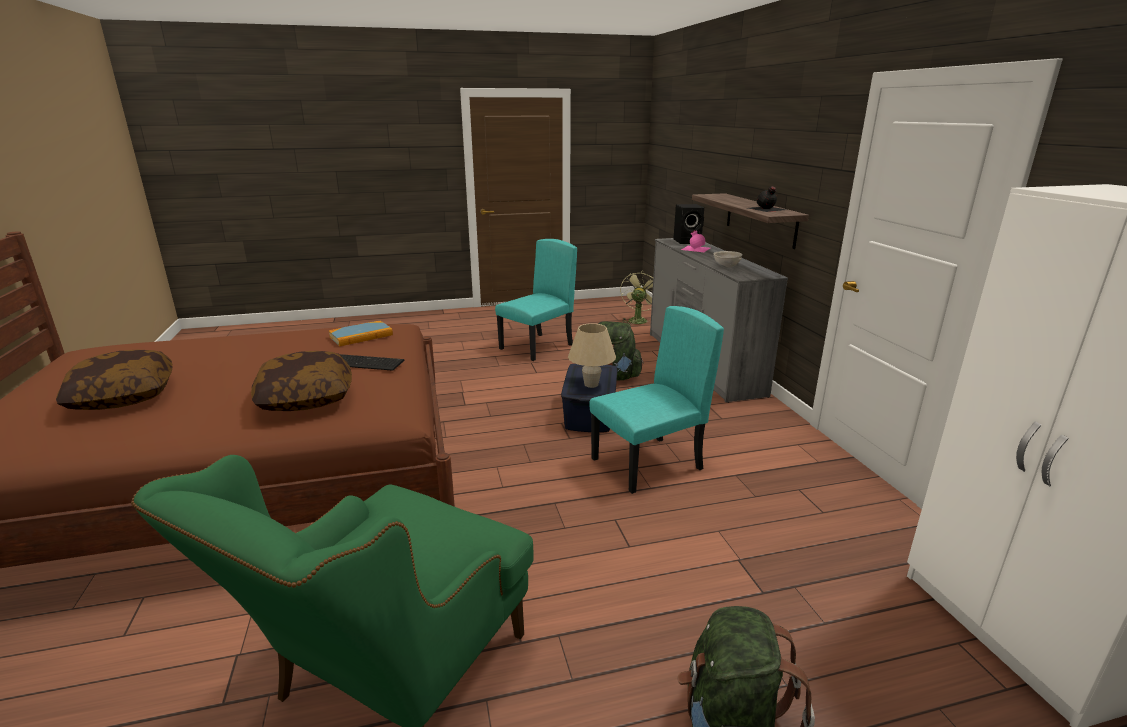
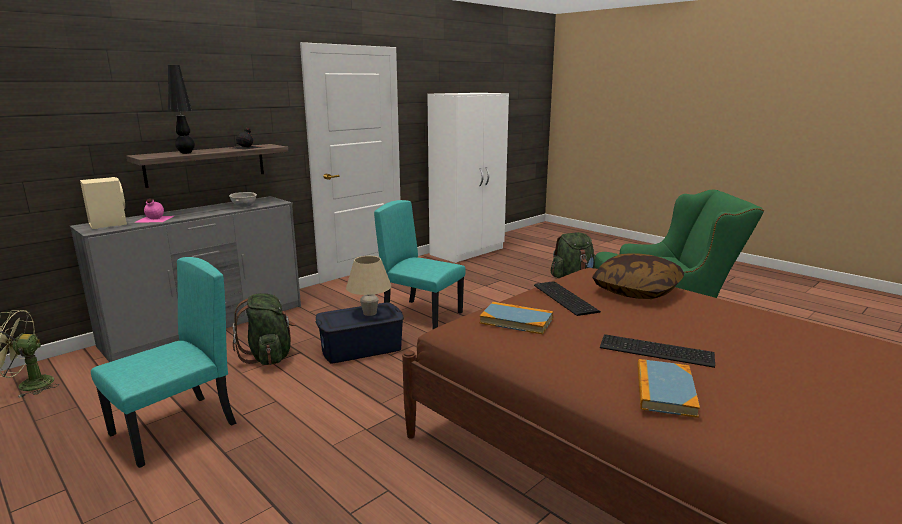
camera: 120 degrees left, 5 degrees down
(123, 396) = (788, 352): pillow -> none
(215, 342) = (665, 391): none -> book
(236, 356) = (657, 351): none -> keyboard
(537, 347) = (174, 429): turquoise chair -> turquoise chair turned 120 degrees clockwise
(688, 241) = (108, 224): black speaker -> beige speaker
(726, 199) = (186, 153): none -> black table lamp

